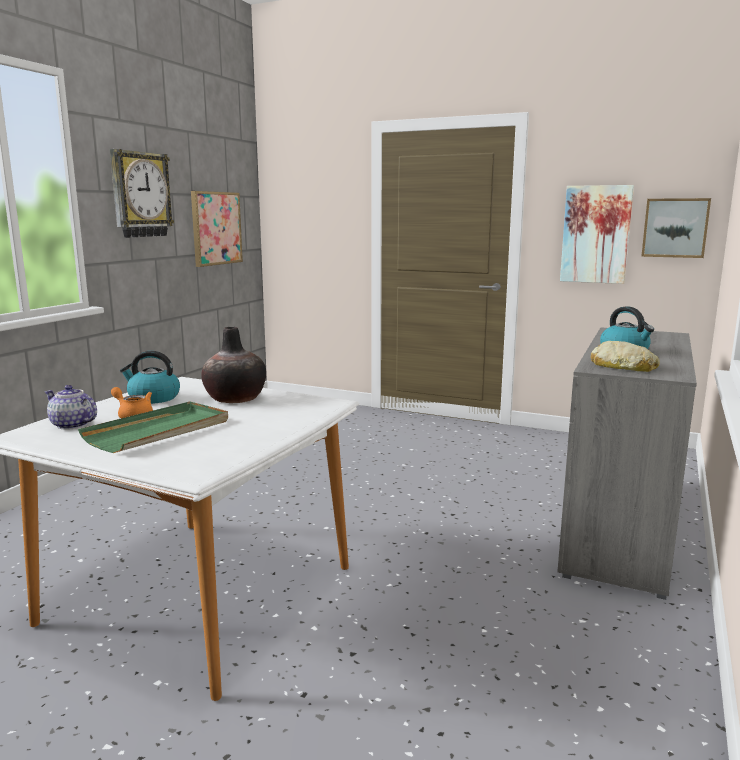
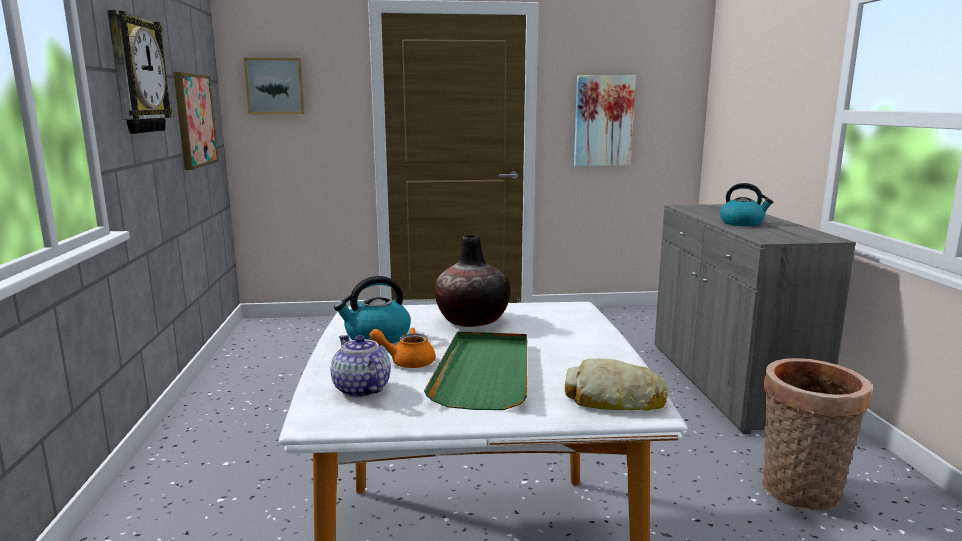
camera: 30 degrees left, 0 degrees up
(72, 425) = (361, 389): teapot -> teapot turned 60 degrees clockwise
(540, 642) = (800, 494): none -> basket
(622, 366) = (777, 235): bread -> bread (614, 399)
(675, 228) = (668, 114): picture -> picture (275, 86)

